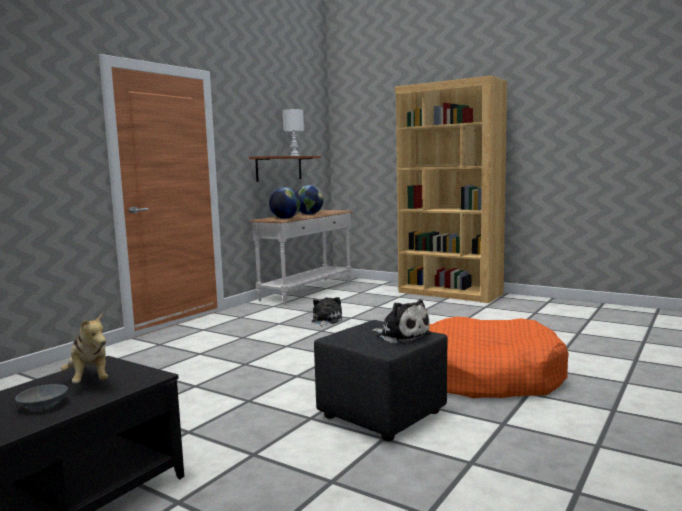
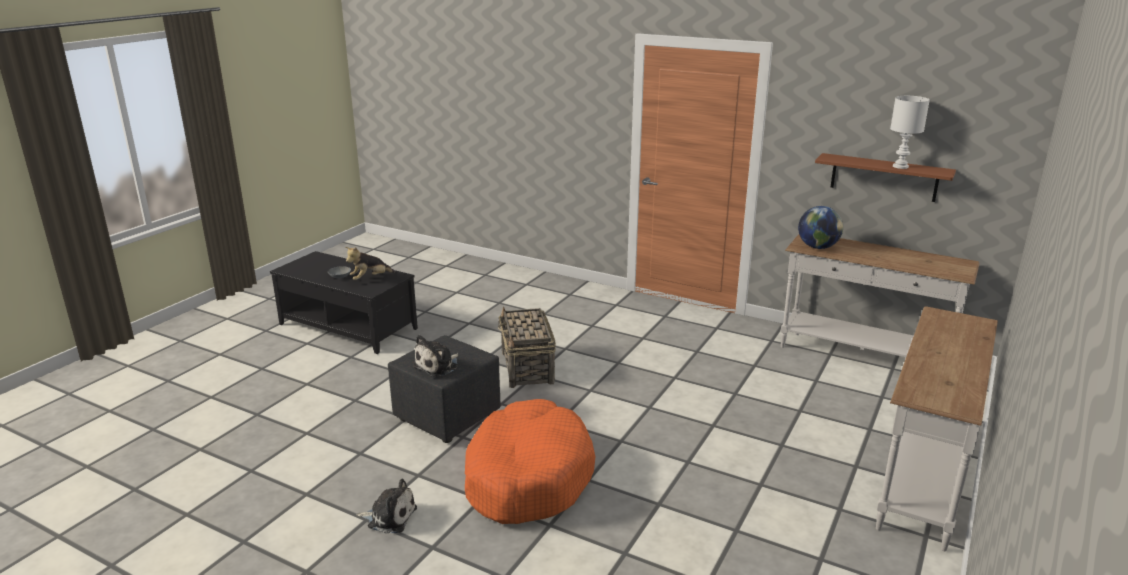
camera: 85 degrees right, 15 degrees up
(281, 379) = (527, 368): none -> basket
(309, 214) = (885, 256): globe -> none
(325, 320) = (716, 377): plush toy -> plush toy (389, 517)
(450, 293) = (922, 479): brown bookcase -> white console table

